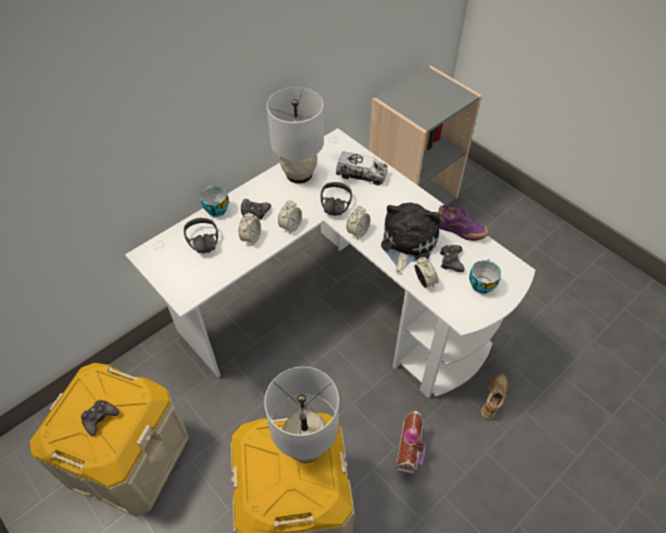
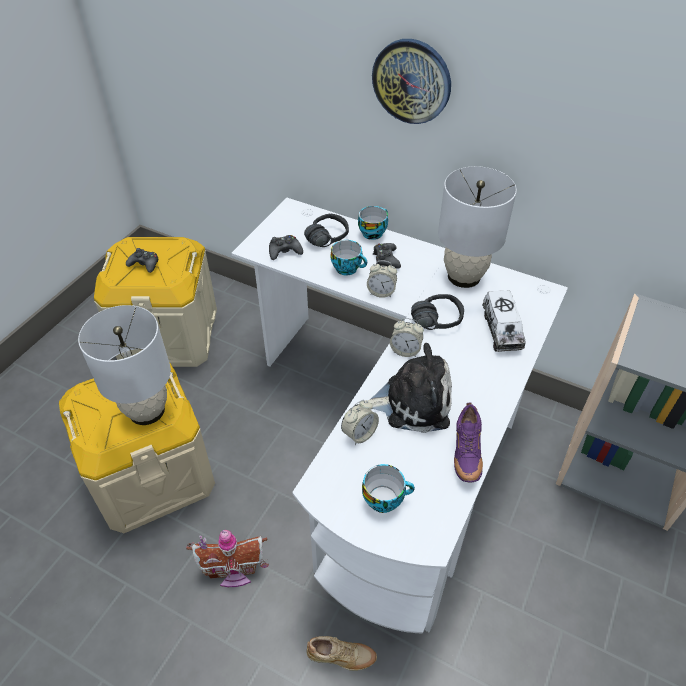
camera: 70 degrees right, 5 degrees down
(197, 75) = (412, 81): none -> wall clock
(251, 238) = (348, 268): alarm clock -> cup
(451, 261) = (408, 456): black game controller -> black game controller (284, 251)

